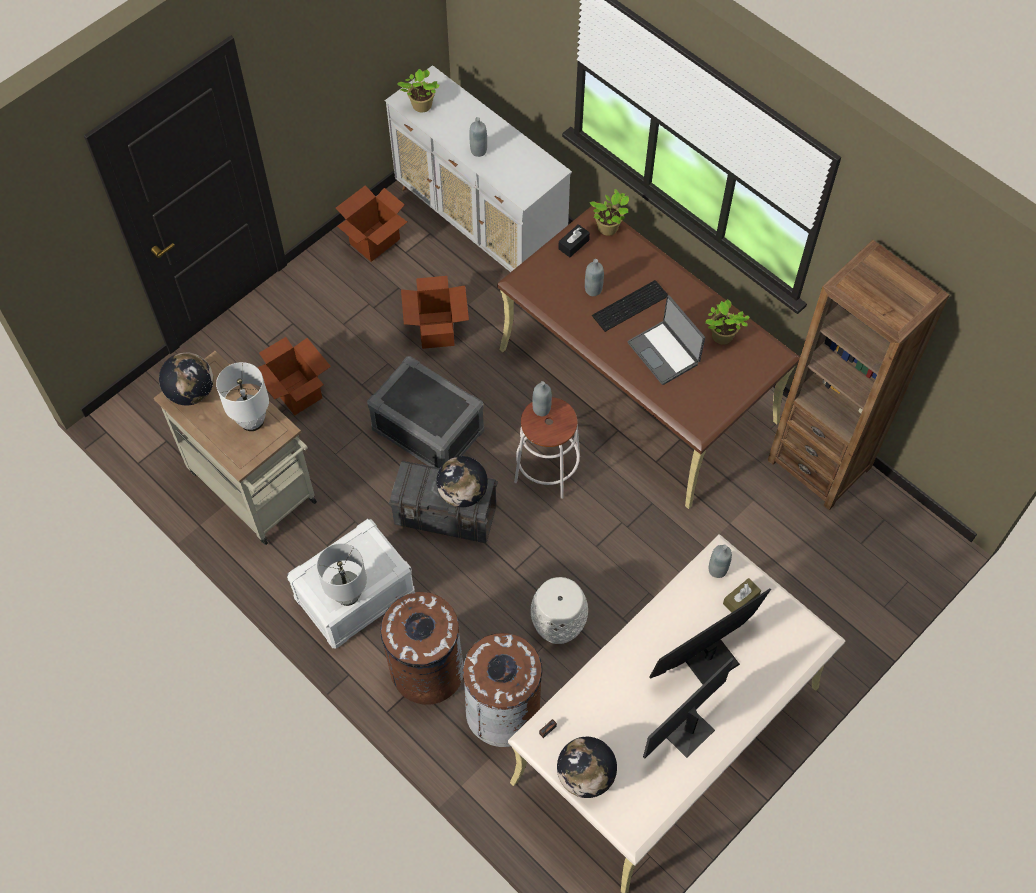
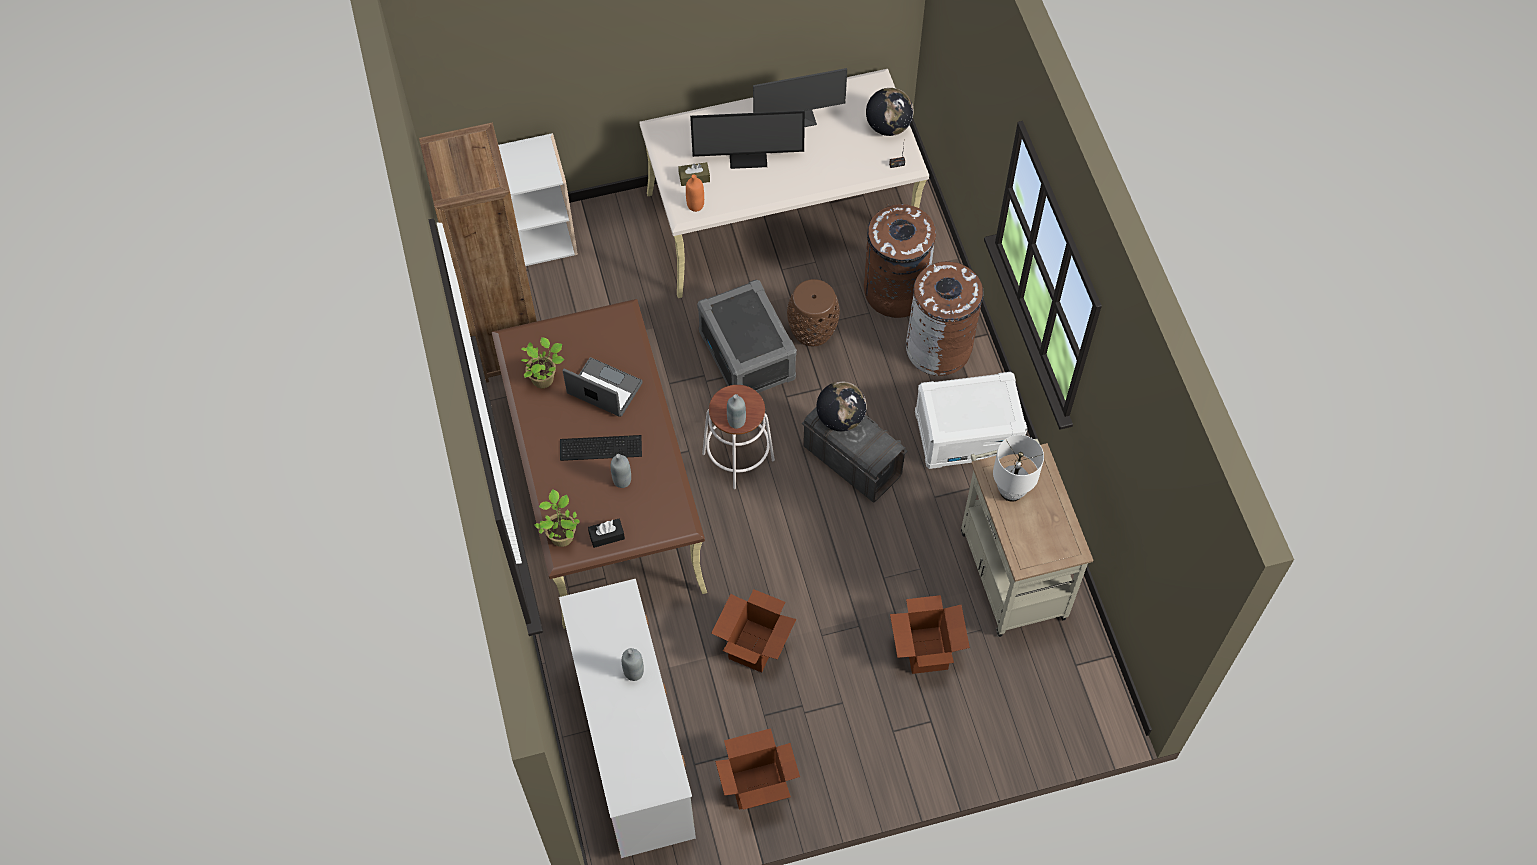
camera: 150 degrees left, 0 degrees up
(191, 392) = (1055, 547): globe -> none
(347, 595) = (983, 387): white table lamp -> none
(421, 106) = (657, 765): potted plant -> none
(427, 430) = (823, 547): grey storage box -> grey storage box (747, 355)
(558, 624) = (812, 330): white stool -> brown stool
(664, 353) = (604, 390): laptop -> laptop turned 60 degrees counterclockwise
(717, 570) = (695, 205): grey bottle -> orange bottle
(875, 584) = (543, 237): none -> bookcase

